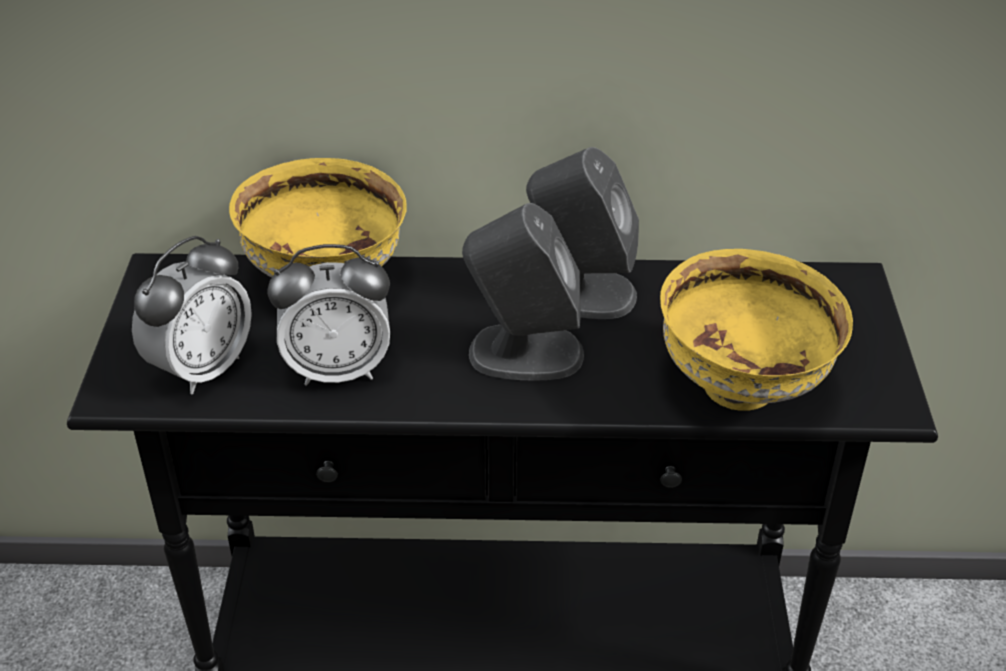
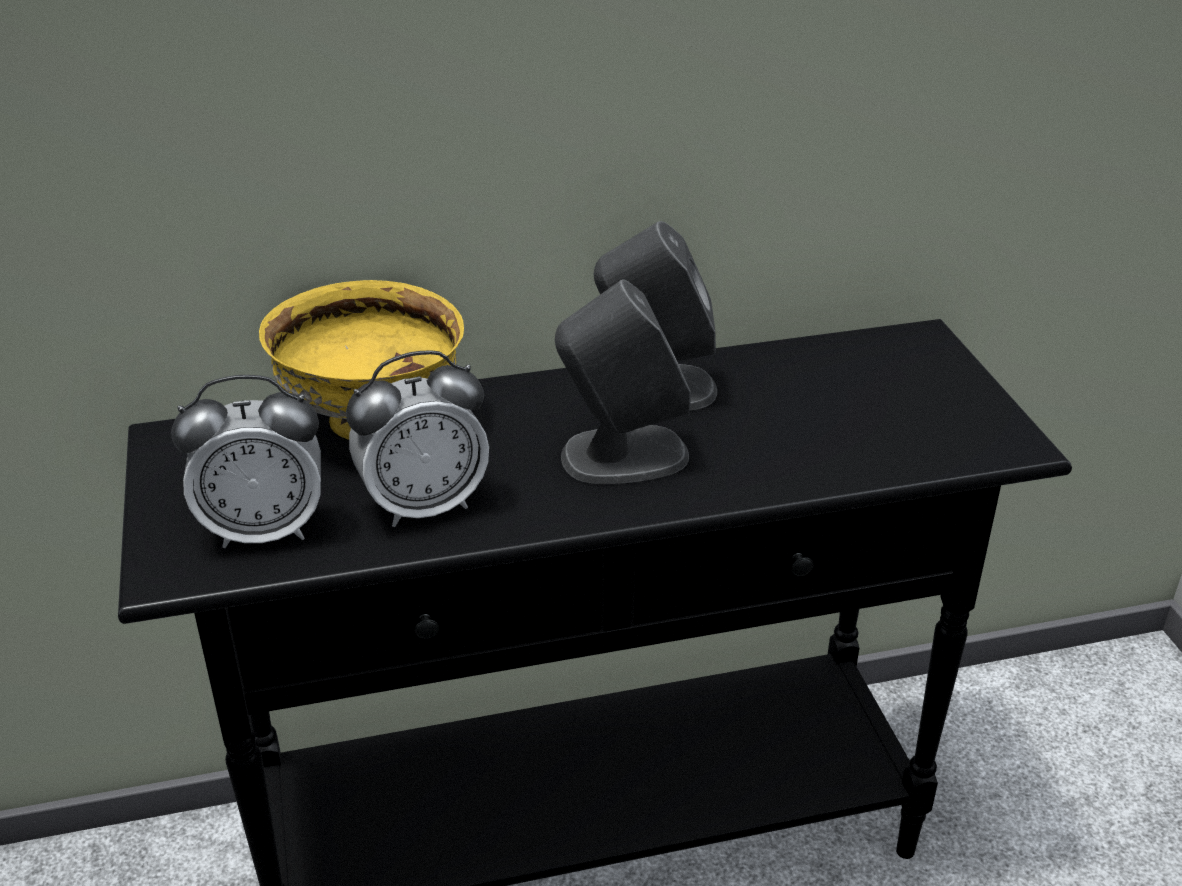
camera: 15 degrees left, 5 degrees down
(202, 369) = (264, 530): alarm clock -> alarm clock turned 60 degrees clockwise
(743, 387) = (864, 452): yellow bowl -> none

